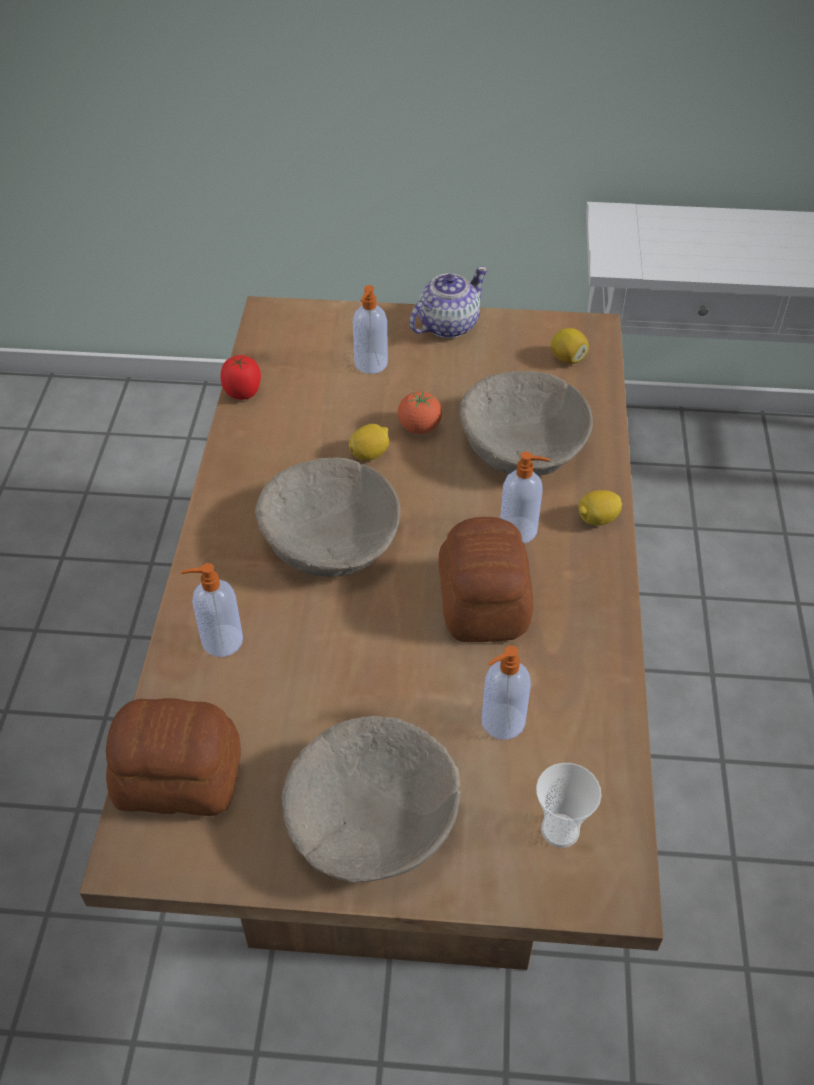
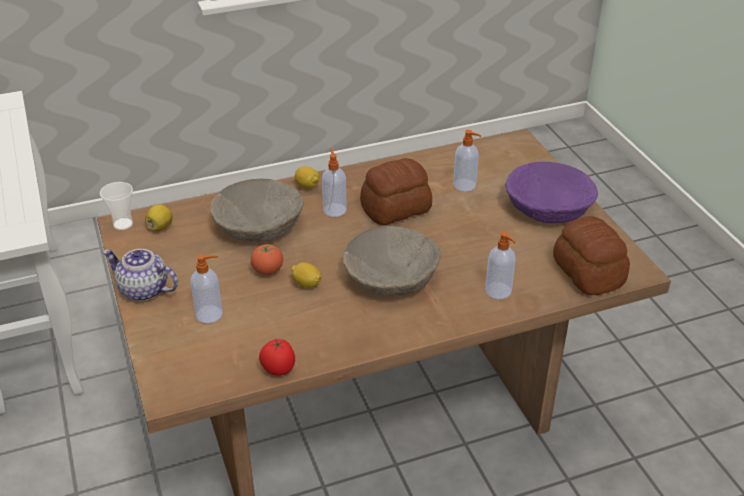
camera: 115 degrees left, 10 degrees down
(373, 817) = (548, 207): beige bowl -> purple bowl
(560, 830) = (505, 158): cup -> cup (123, 224)

